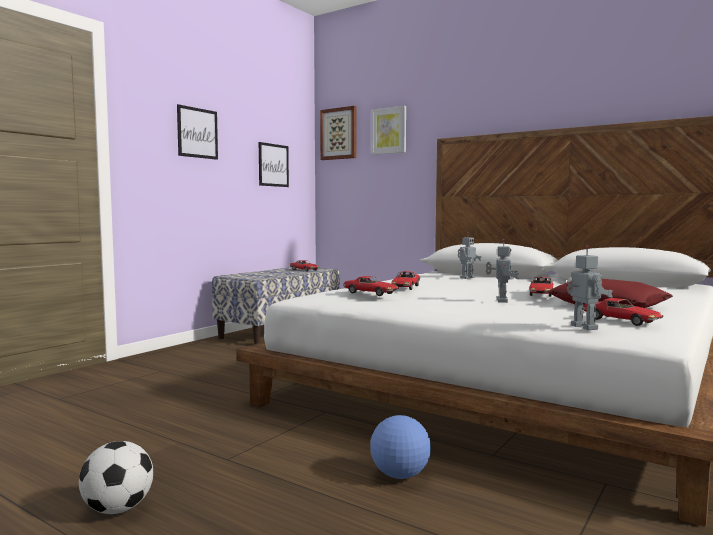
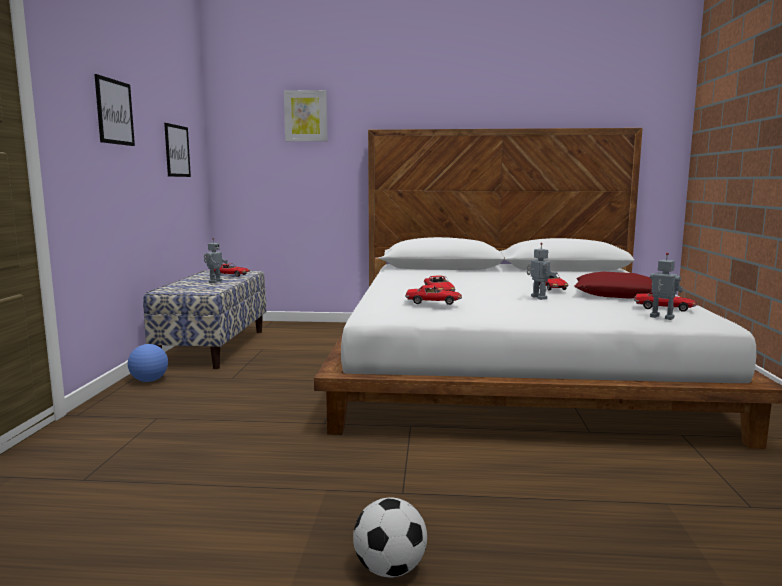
camera: 30 degrees left, 5 degrees up
(339, 134) = (240, 114): picture -> none
(399, 475) = (558, 466): football -> football (149, 381)
(466, 278) = (440, 274): toy robot -> toy robot (214, 281)

